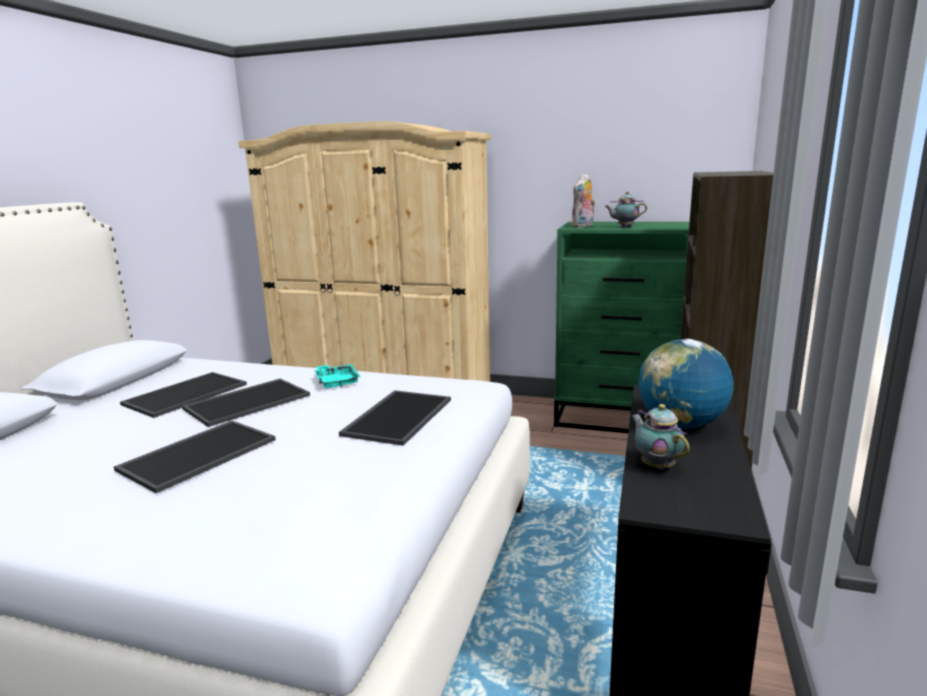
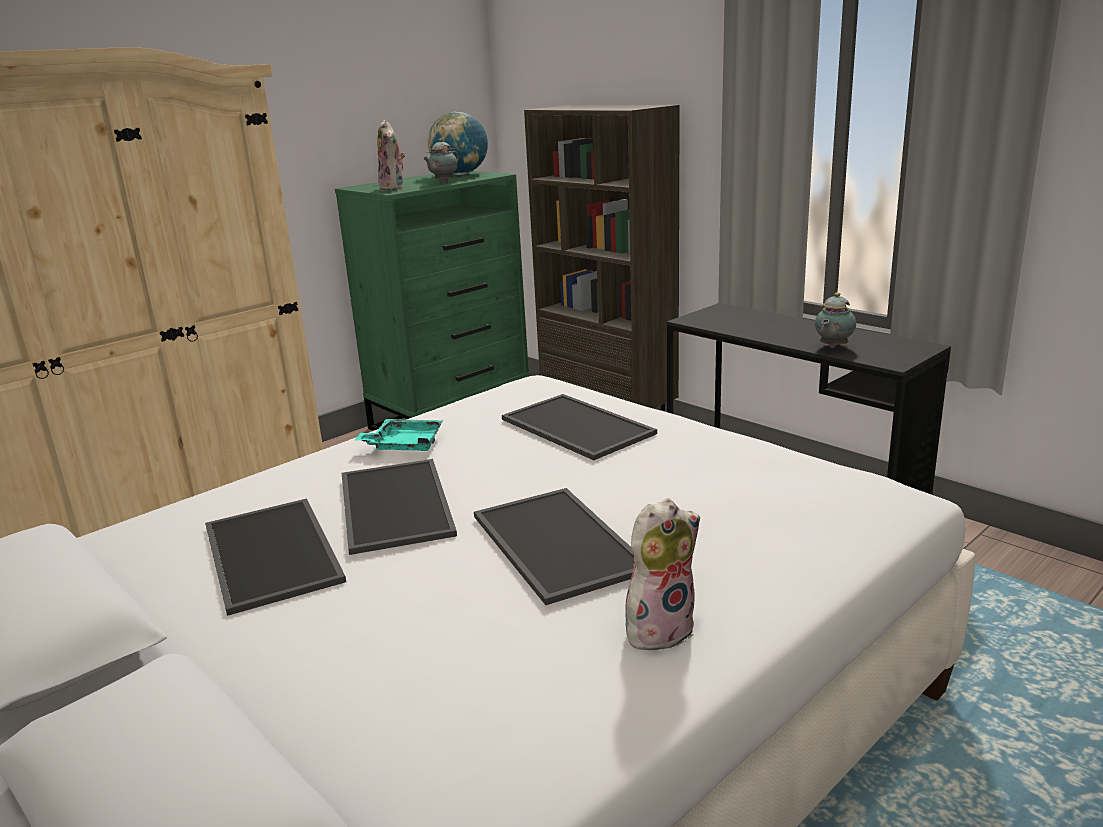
camera: 60 degrees left, 5 degrees up
(82, 513) = (659, 628): none -> plush toy
(656, 465) = (832, 347): teapot -> teapot turned 60 degrees counterclockwise
(681, 425) = (768, 327): globe -> globe (460, 174)

